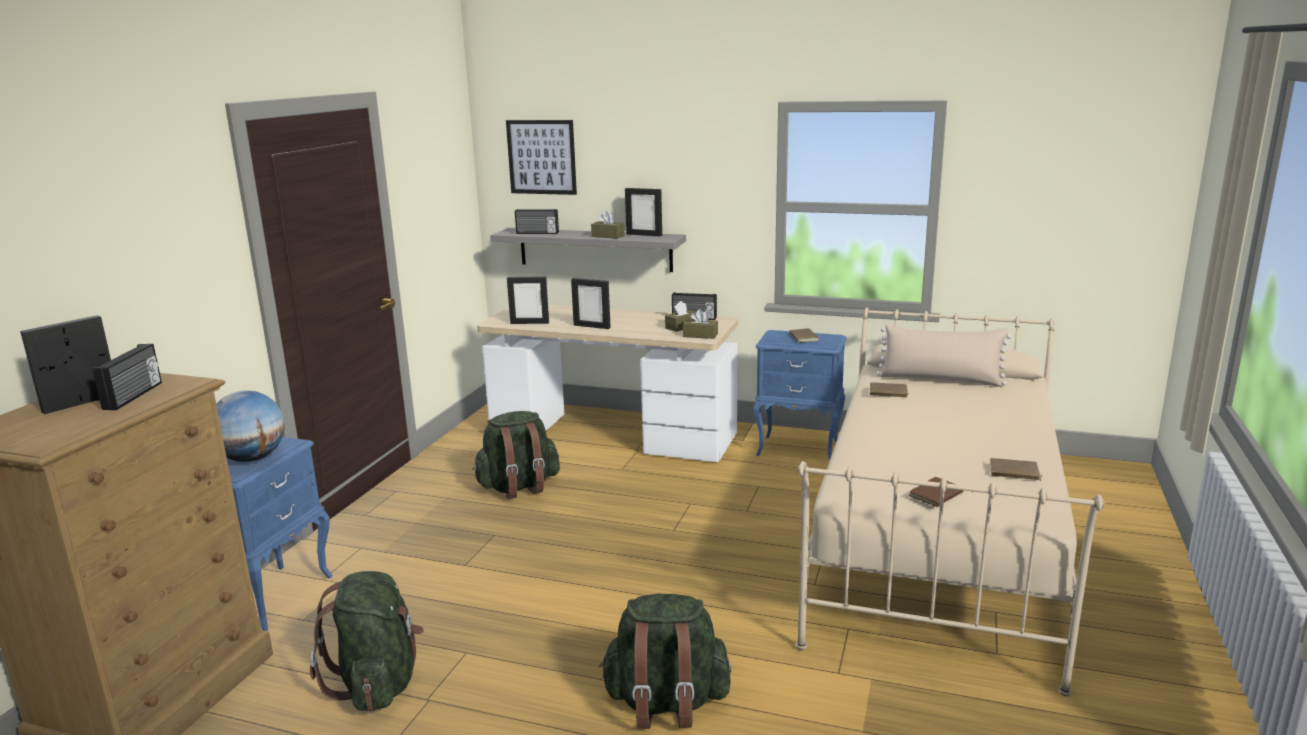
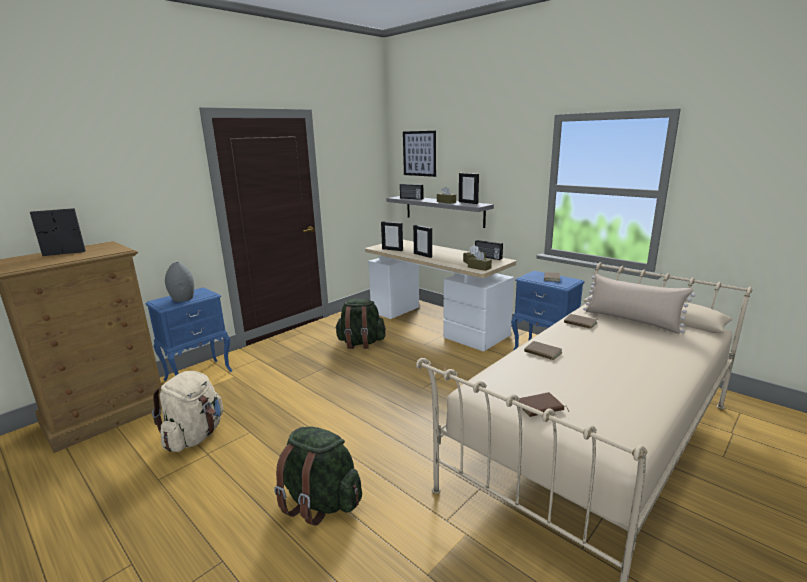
camera: 25 degrees right, 0 degrees up
(134, 396) = (88, 253): radio -> none
(252, 458) = (183, 299): globe -> grey vase
(378, 683) = (195, 436): green backpack -> beige backpack
(1014, 473) = (624, 404): brown book -> brown book (542, 353)

